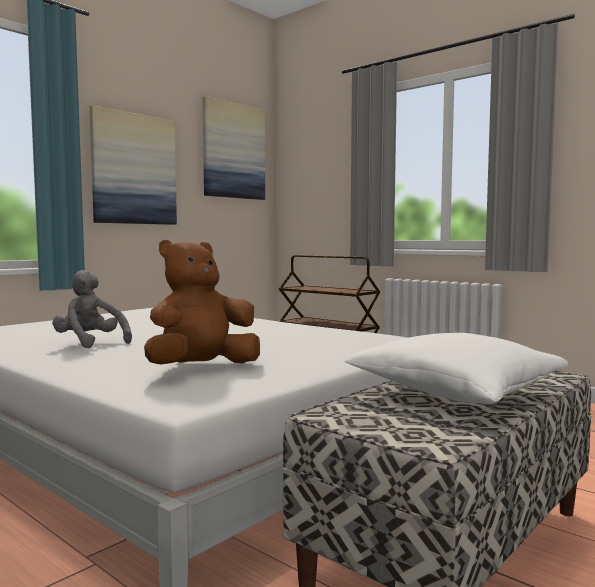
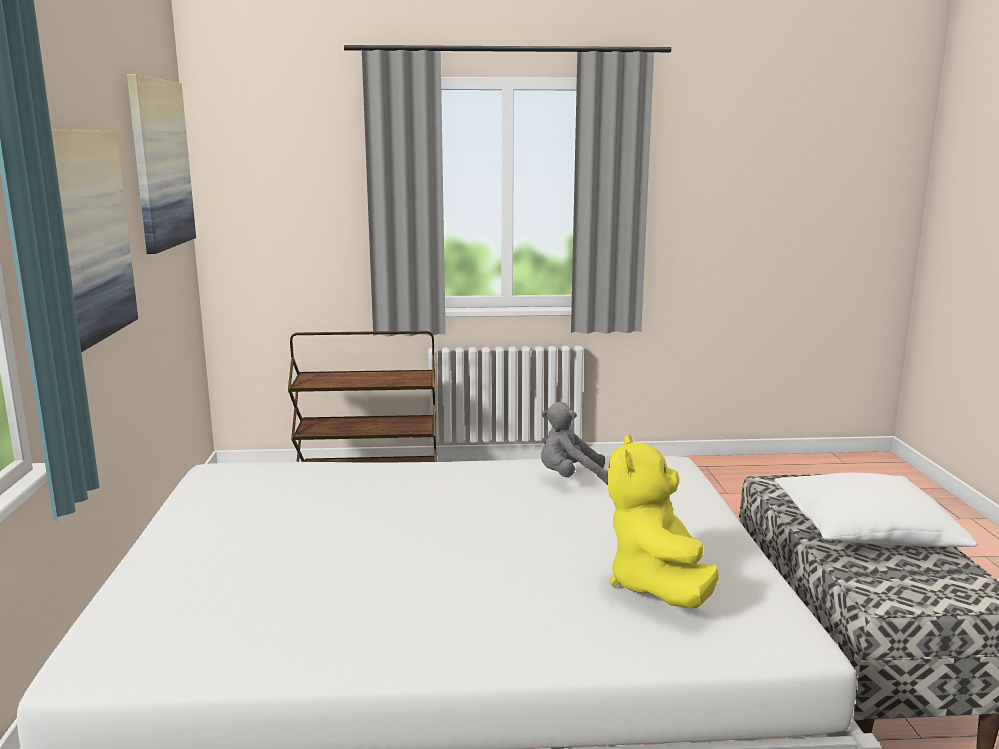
camera: 45 degrees left, 10 degrees up
(90, 343) = (418, 598): grey plush toy -> grey plush toy (572, 479)
(202, 368) = (658, 586): brown plush toy -> yellow plush toy

